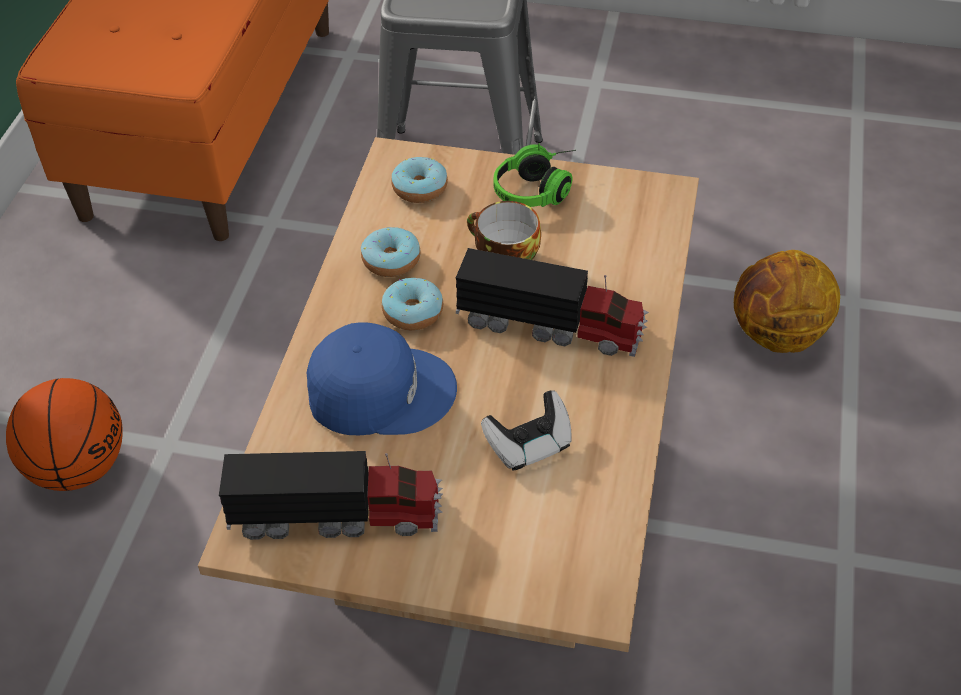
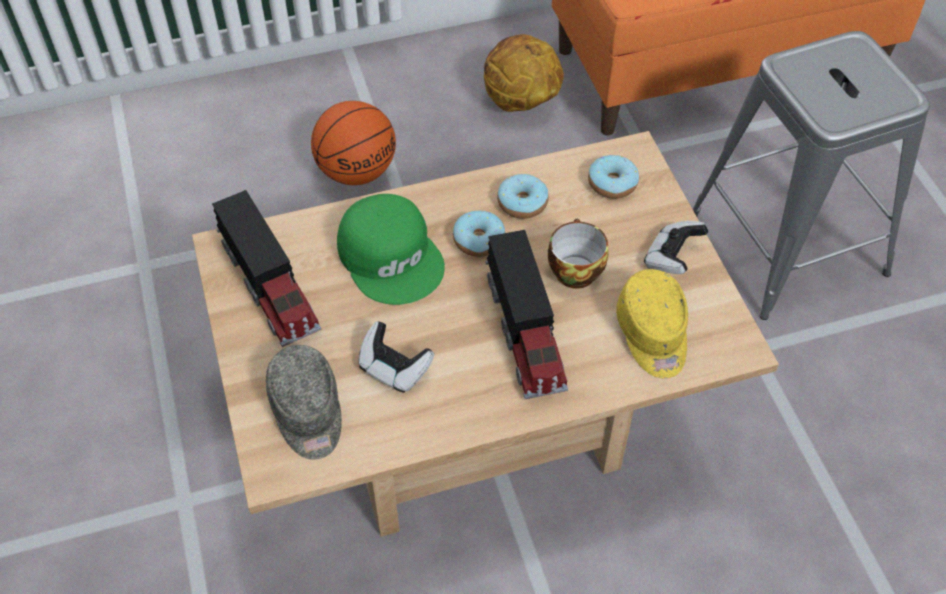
camera: 60 degrees right, 5 degrees up
(380, 389) = (392, 256): blue cap -> green cap
(538, 542) = (307, 412): none -> grey cap
(540, 189) = (672, 258): headphones -> game controller
(617, 239) = (653, 335): none -> yellow cap
(777, 335) = (802, 561): basketball -> basketball (520, 102)

